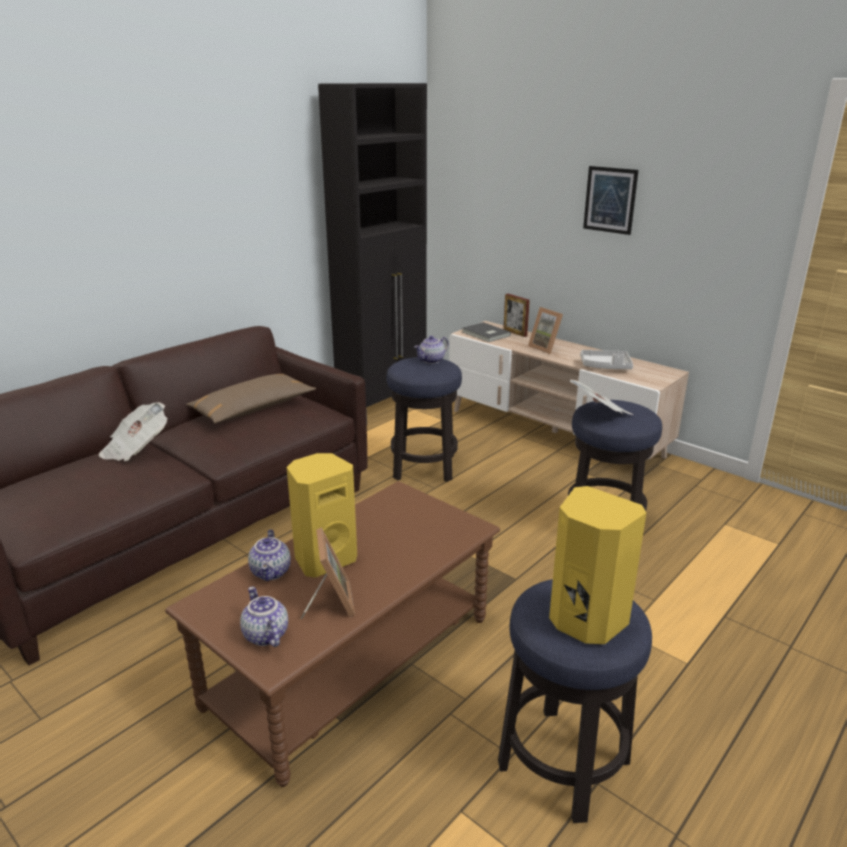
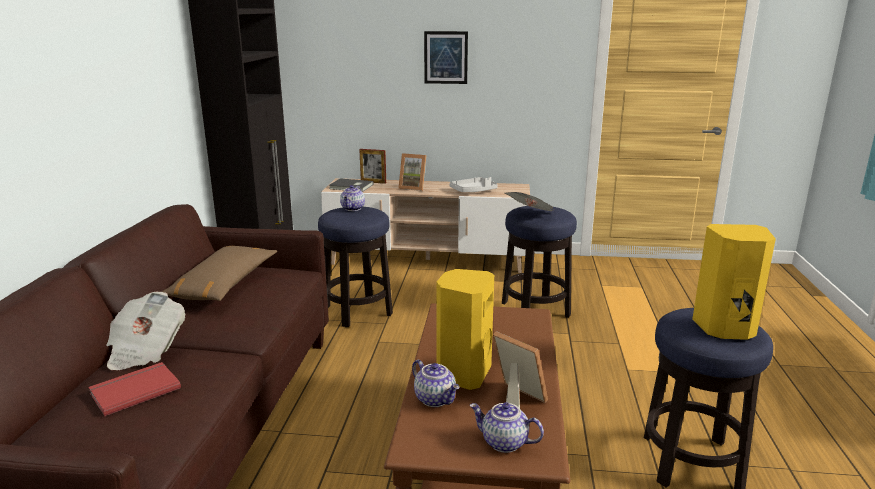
camera: 35 degrees left, 5 degrees down
(90, 478) = (134, 390): none -> red book

